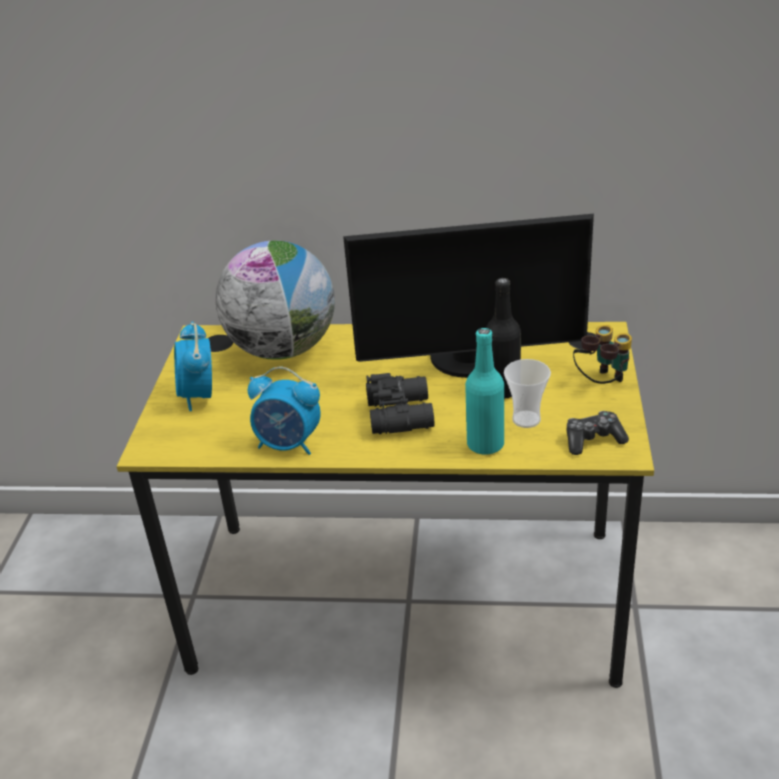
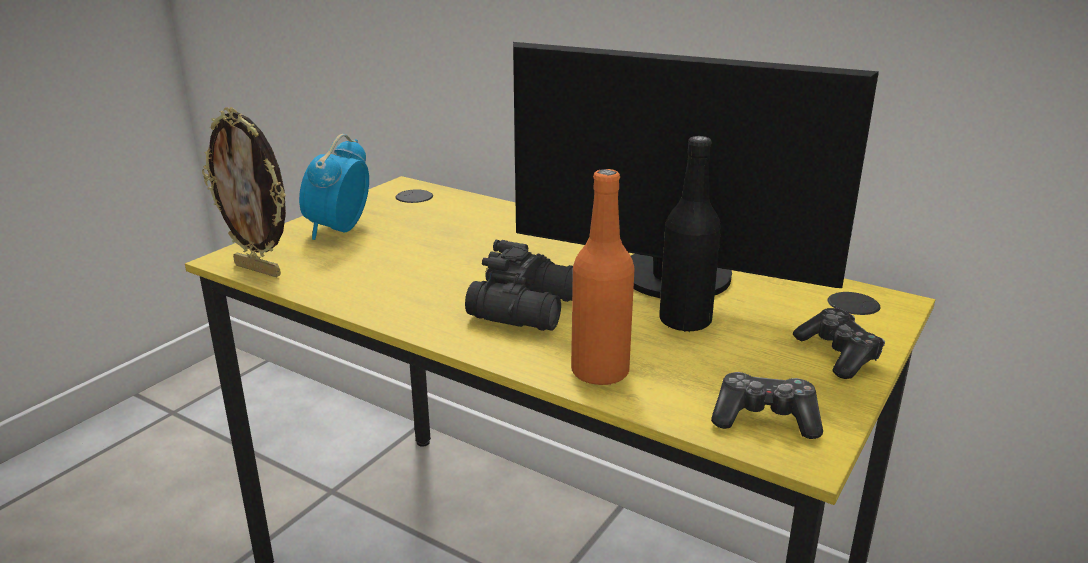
camera: 25 degrees right, 10 degrees down
(183, 450) = (259, 269): none -> picture frame
(283, 349) = (470, 216): globe -> none
(289, 444) = (368, 297): alarm clock -> none
(485, 444) = (600, 372): turquoise bottle -> orange bottle
(526, 419) = (686, 362): cup -> none
(601, 383) = (838, 354): binoculars -> game controller

